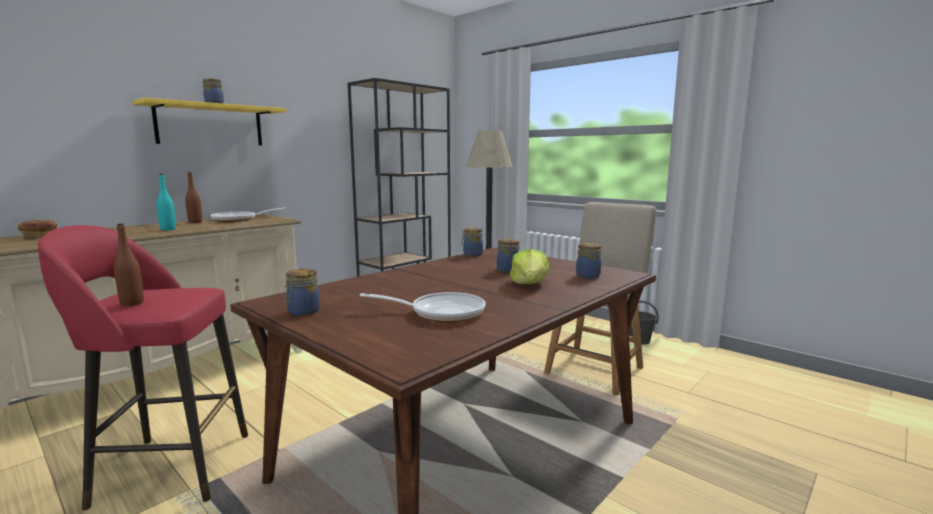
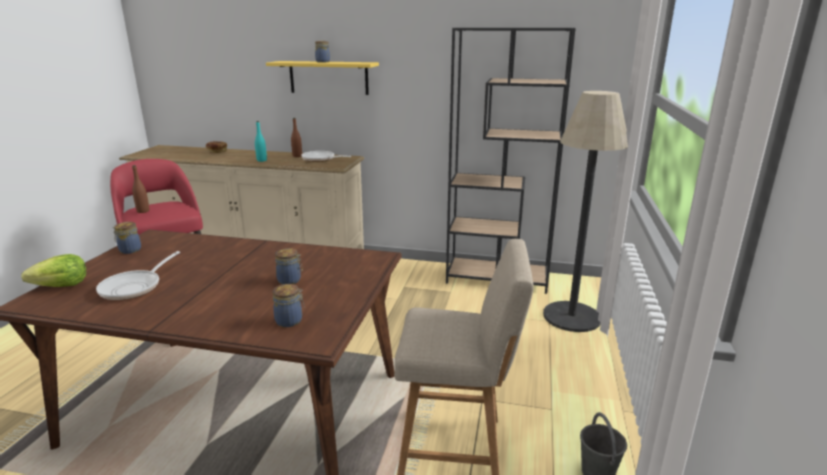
camera: 60 degrees right, 10 degrees up
(441, 312) = (135, 287): frying pan -> frying pan turned 45 degrees clockwise
(472, 255) = (347, 252): jar -> none
(529, 284) = (237, 300): lettuce -> lettuce (62, 286)

